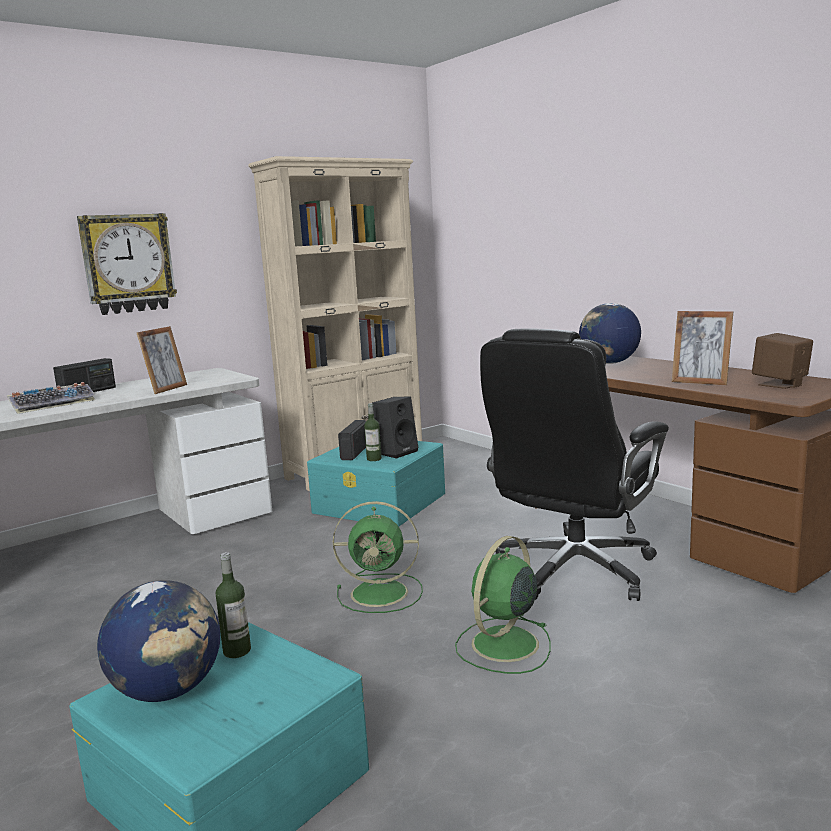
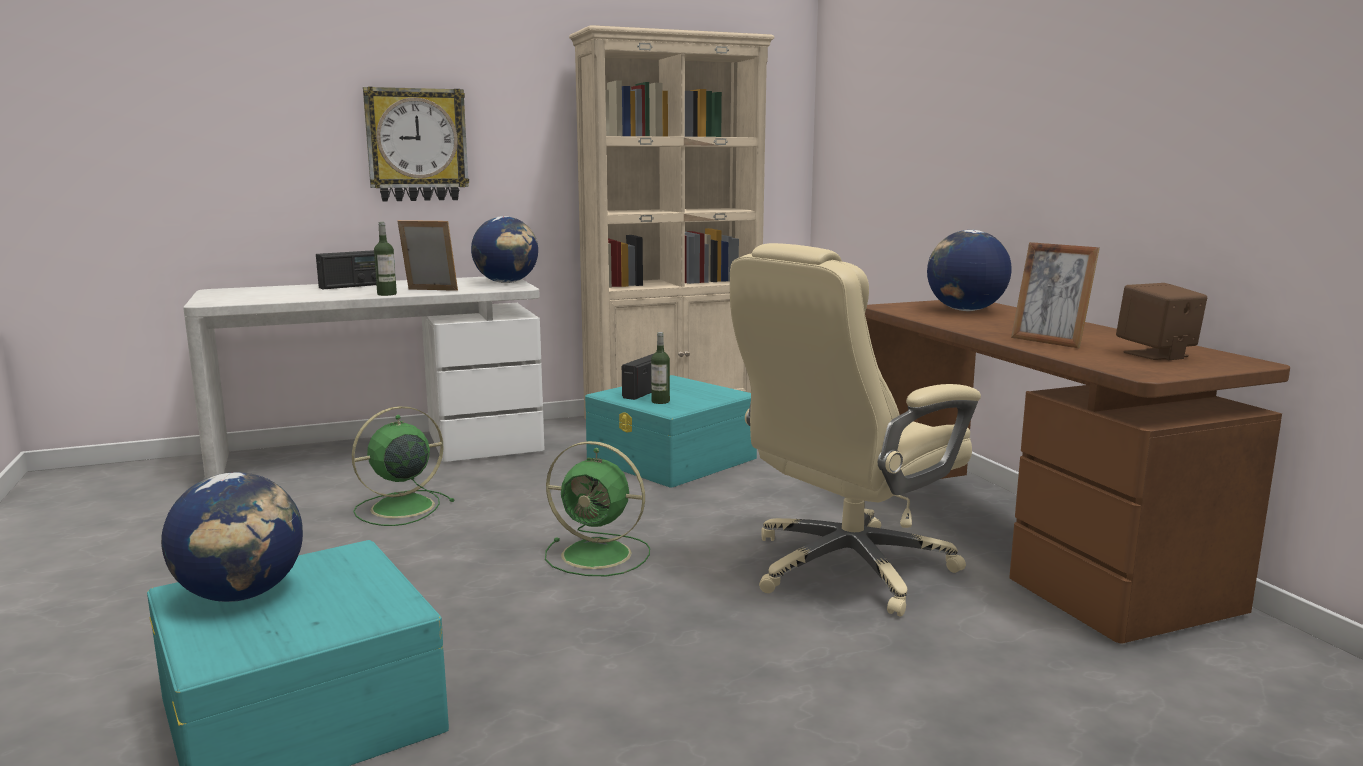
camera: 15 degrees right, 0 degrees up
(53, 404) = (305, 294): keyboard -> none
(166, 389) = (430, 290): picture frame -> picture frame turned 120 degrees counterclockwise
(223, 375) = (506, 282): none -> globe
(237, 651) = (338, 570): bottle -> bottle (387, 294)
(396, 452) = (693, 397): black speaker -> none
(503, 645) = (693, 635): green fan -> green fan (400, 508)
(573, 571) = (845, 568): black office chair -> beige office chair

